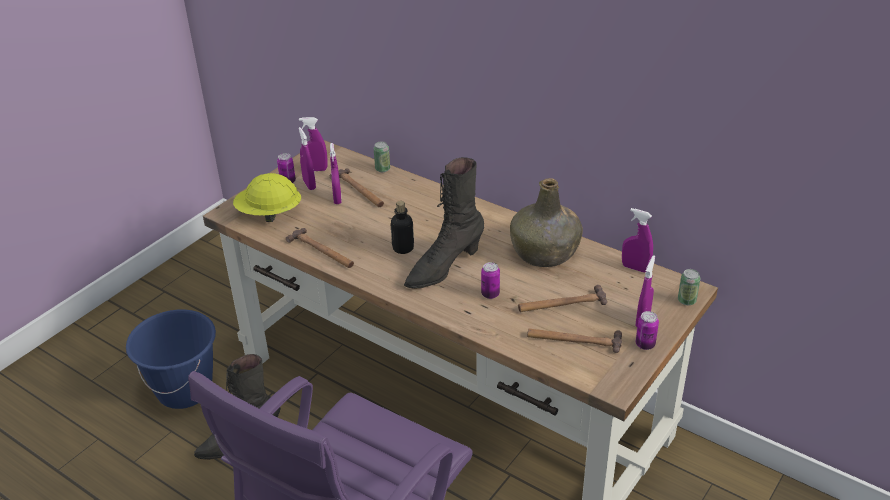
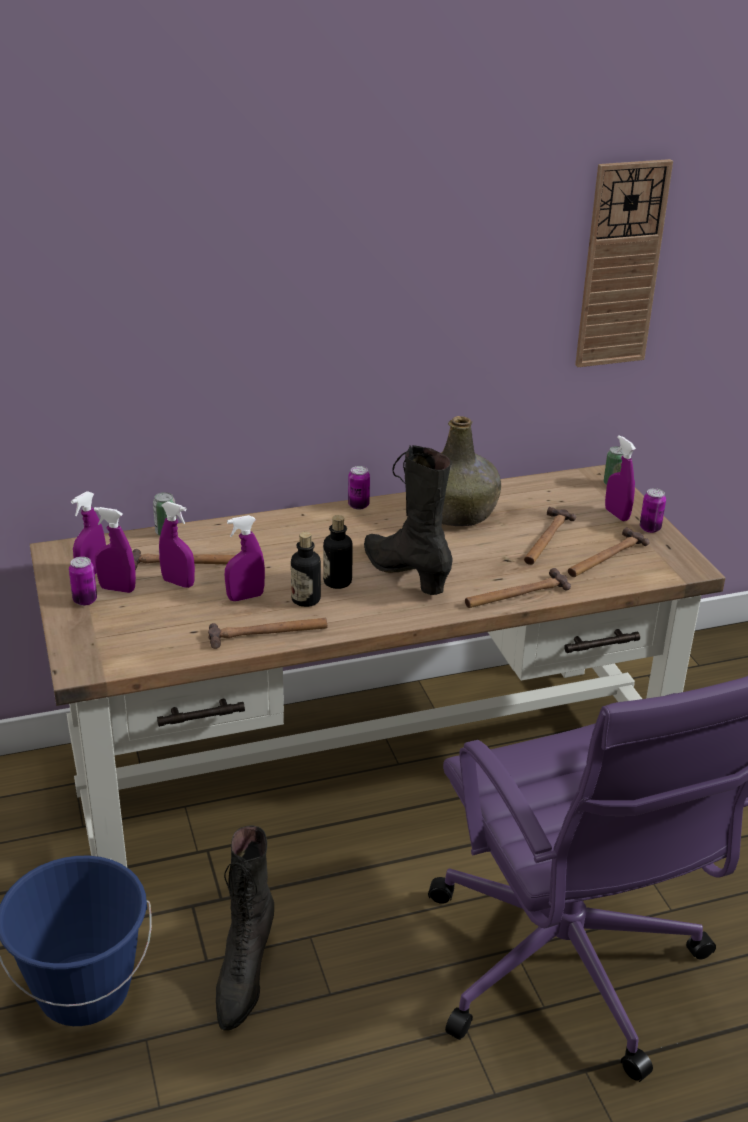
camera: 55 degrees left, 5 degrees down
(269, 214) = (135, 639): yellow hard hat -> none
(371, 247) = (306, 599): none -> bottle
(444, 268) = (405, 573): black boot -> black boot turned 150 degrees clockwise
(474, 321) = (516, 594): none -> hammer
(490, 294) = (483, 567): can -> can (358, 505)
(635, 268) = (538, 483): purple spray bottle -> purple spray bottle (245, 597)
(741, 115) = (620, 265): none -> wall clock

